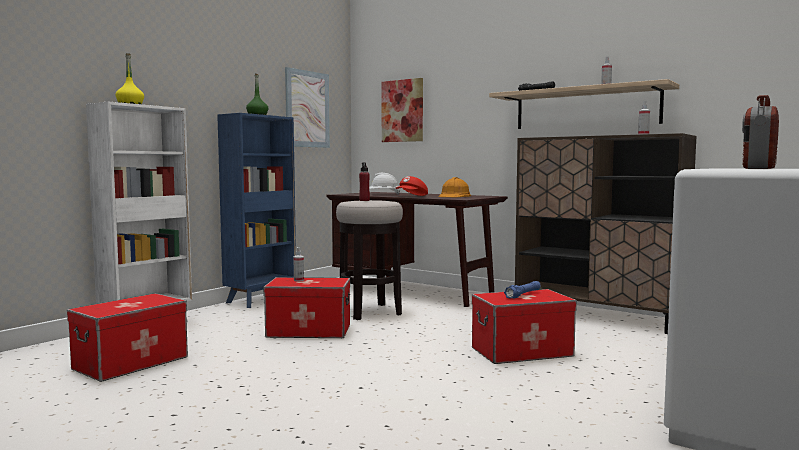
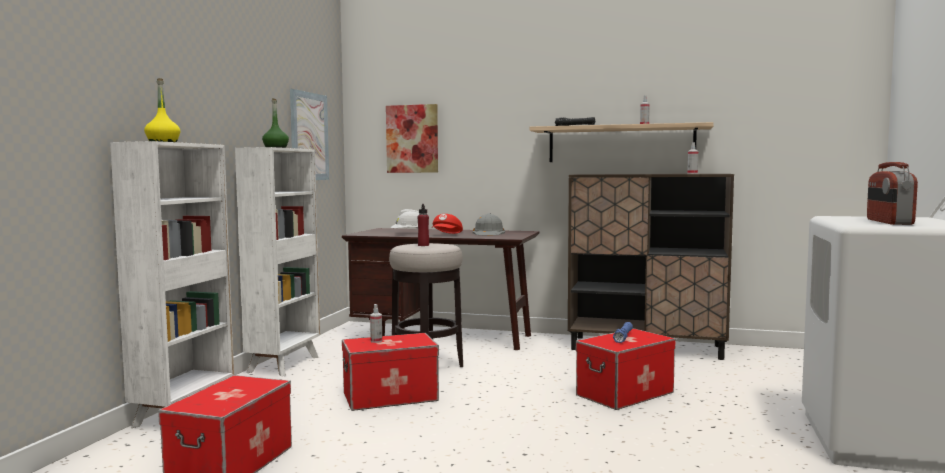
camera: 20 degrees left, 0 degrees up
(261, 300) = (285, 364): blue bookcase -> white bookcase
(454, 196) = (488, 233): orange hard hat -> grey hard hat

